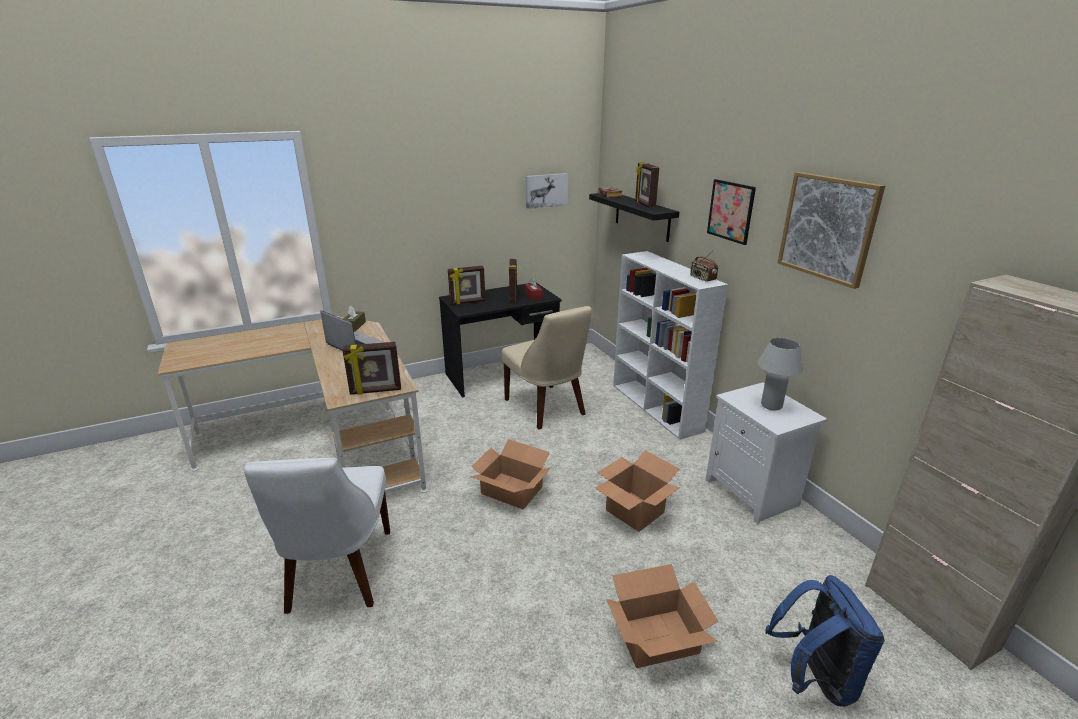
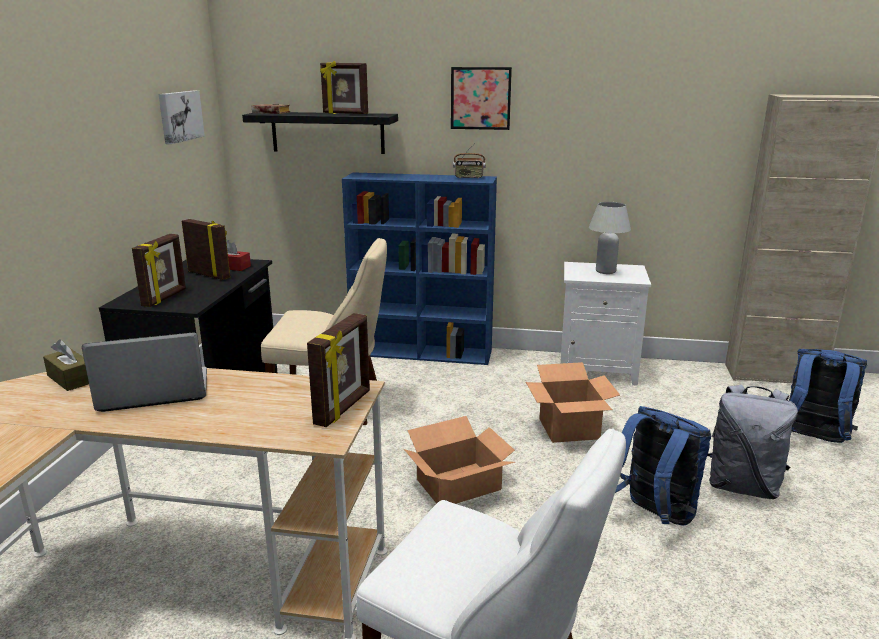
camera: 55 degrees left, 5 degrees down
(561, 593) = (653, 516): none -> blue backpack
(657, 407) = (423, 352): white bookcase -> blue bookcase
(658, 638) = (742, 486): cardboard box -> grey backpack
(828, 228) = (607, 91): picture -> none

